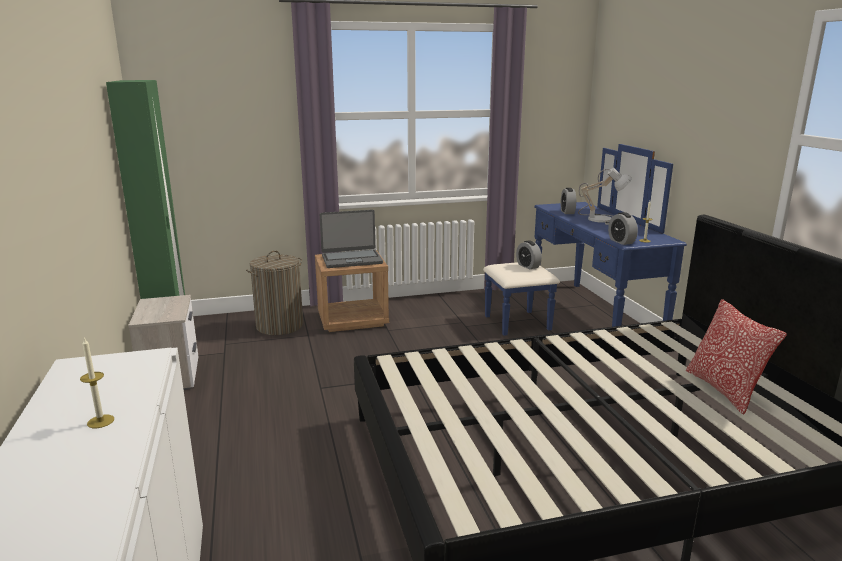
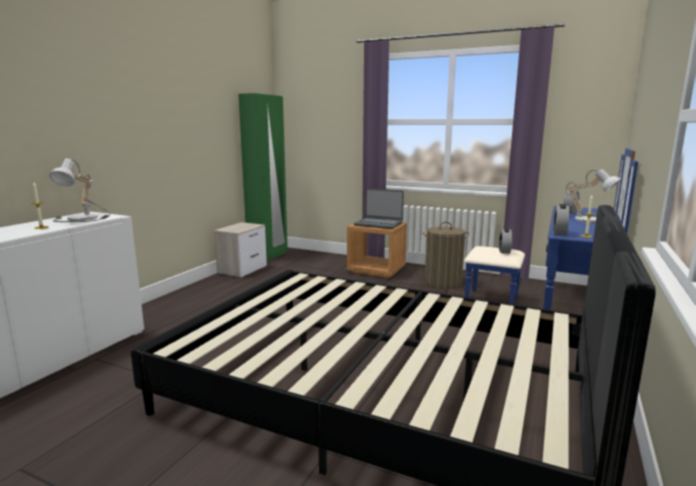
camera: 40 degrees right, 5 degrees down
(111, 376) = (84, 218): none -> table lamp
(280, 326) = (331, 263): laundry basket -> laundry basket (443, 282)
(724, 390) = (498, 365): pillow -> none

